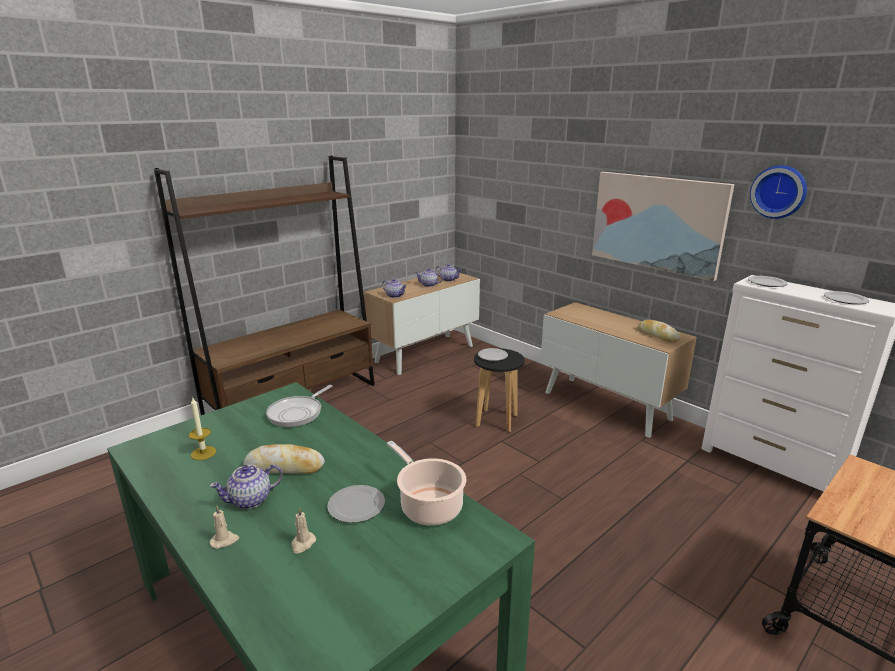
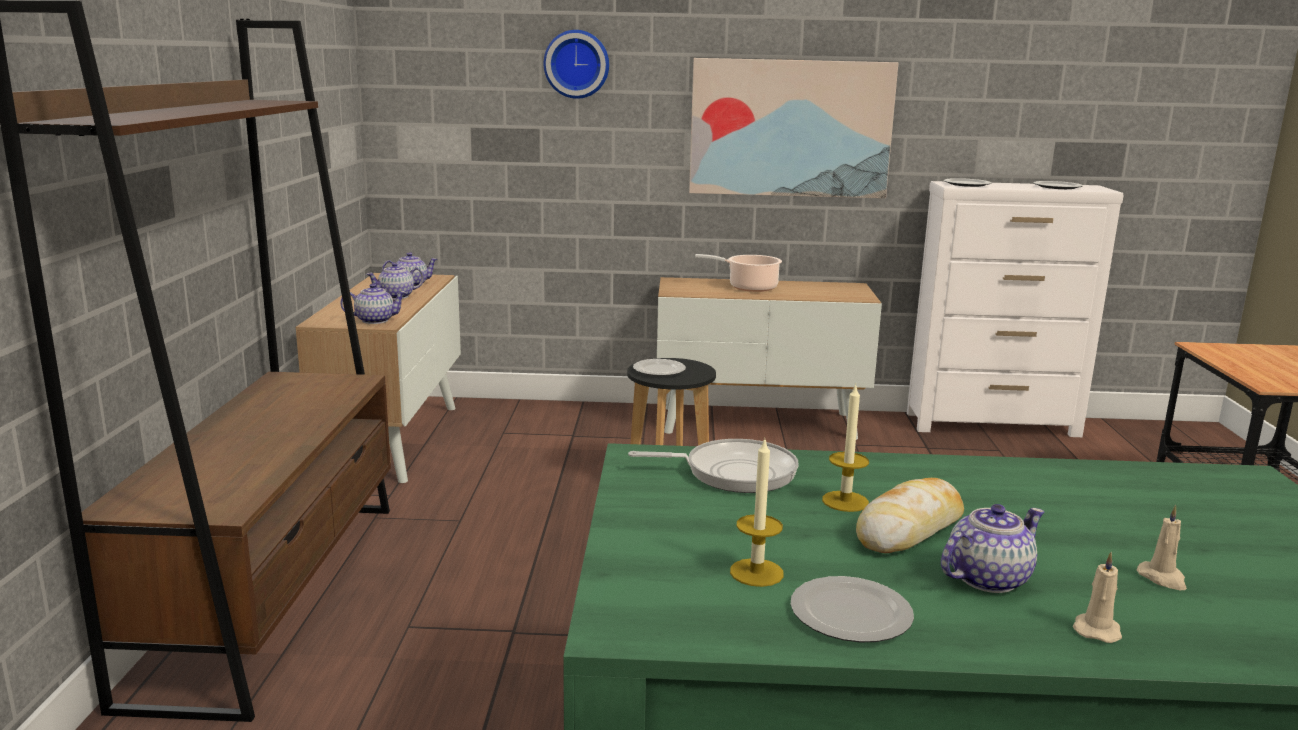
camera: 45 degrees left, 5 degrees down
(251, 500) = (986, 578): teapot -> teapot turned 135 degrees counterclockwise
(297, 444) = (845, 501): none -> candle
(298, 413) = (733, 472): frying pan -> frying pan turned 75 degrees counterclockwise
(357, 506) = (1093, 519): plate -> plate (853, 614)
(429, 505) = (1139, 484): cooking pot -> cooking pot (749, 287)
(657, 335) = (830, 289): bread -> none
(779, 191) = (952, 68): wall clock -> wall clock (577, 64)

